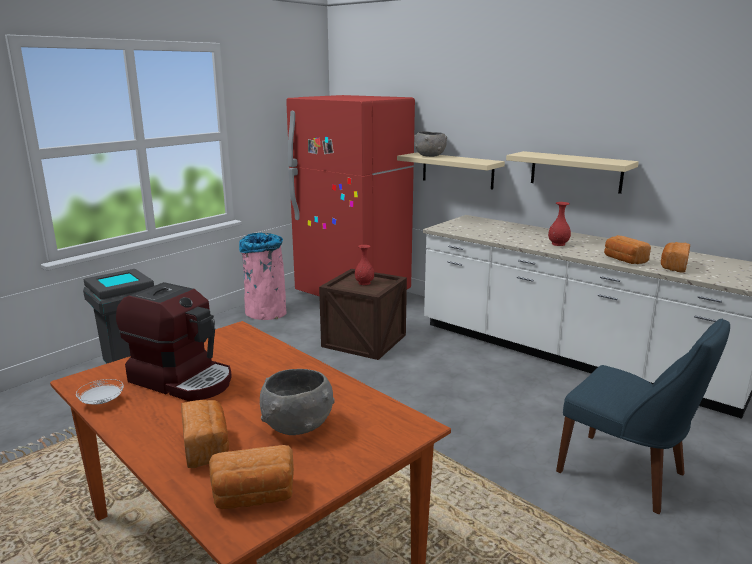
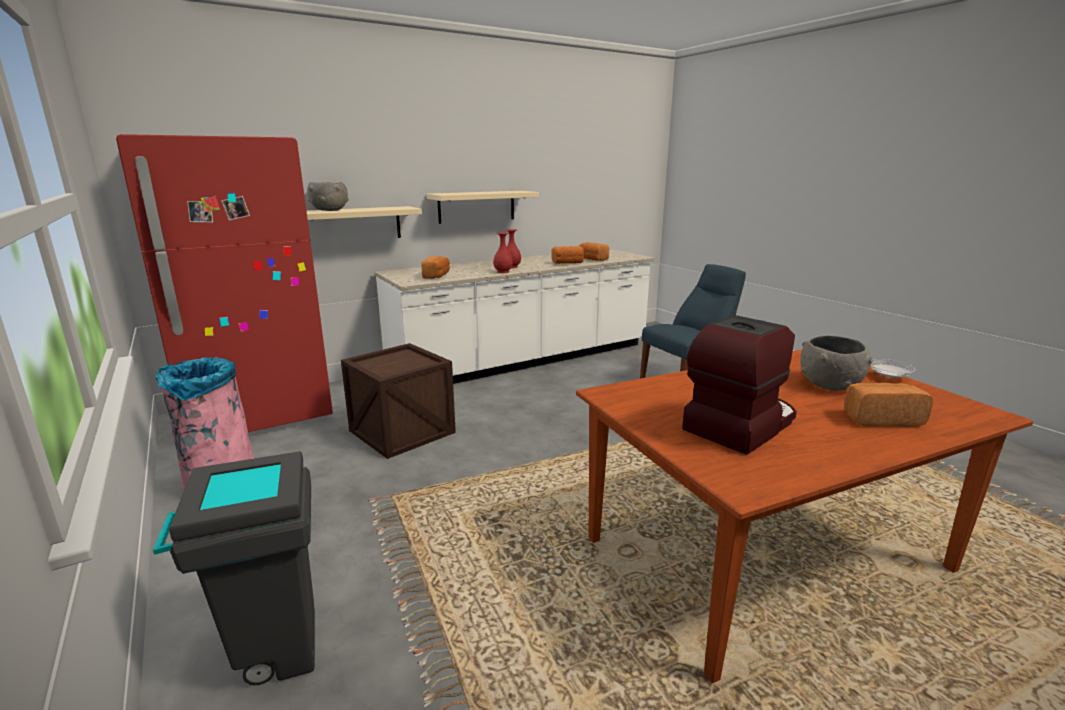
camera: 70 degrees left, 0 degrees up
(102, 402) = (802, 470): white plate -> white plate (888, 377)
(254, 497) = (945, 406): bread -> bread (437, 276)
(364, 283) = (392, 362): red vase -> red vase (503, 272)

